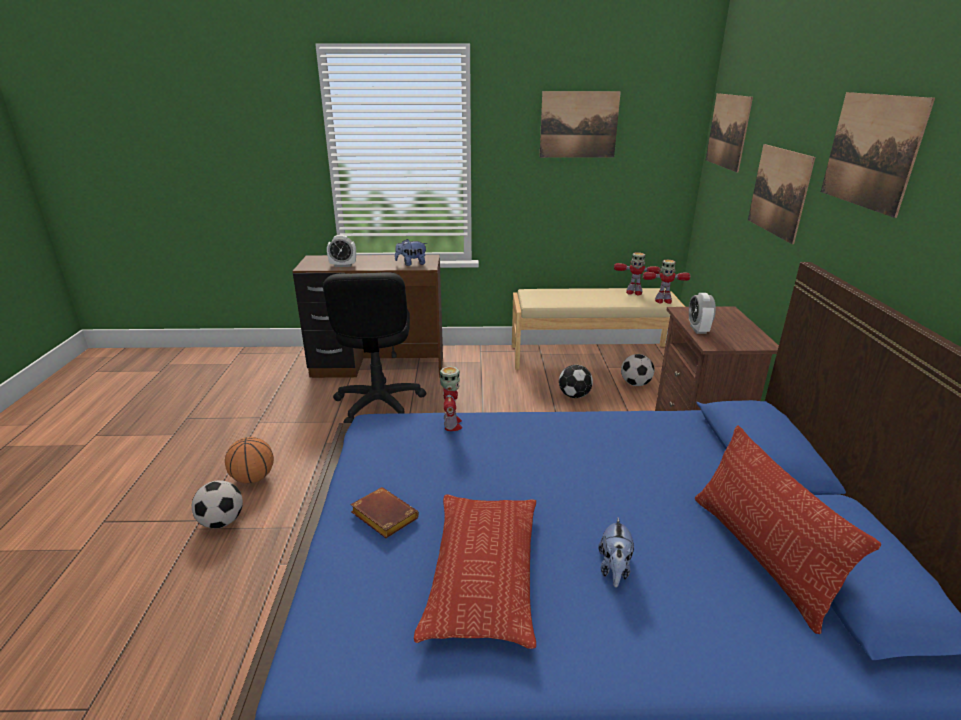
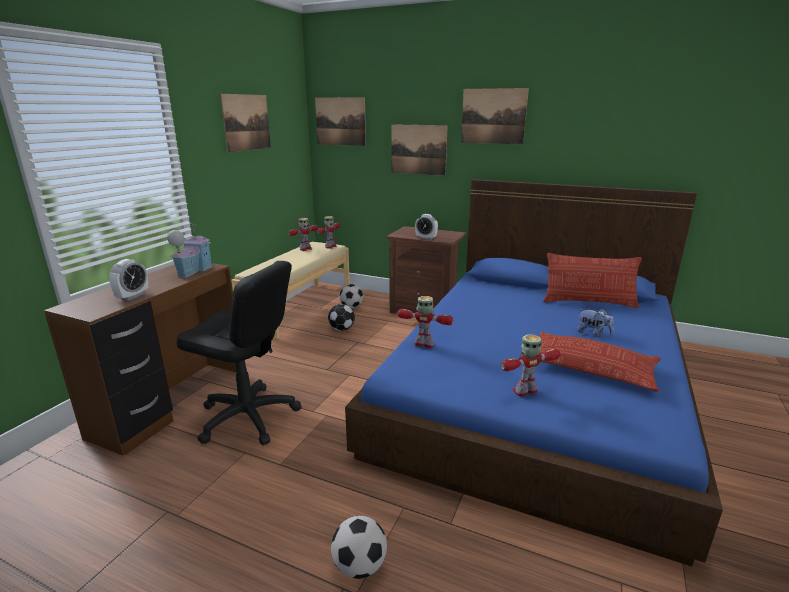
camera: 65 degrees left, 5 degrees down
(253, 478) = (297, 530): basketball -> none
(382, 516) = (525, 391): brown book -> toy robot
(411, 264) = (193, 271): plush toy -> toy house

